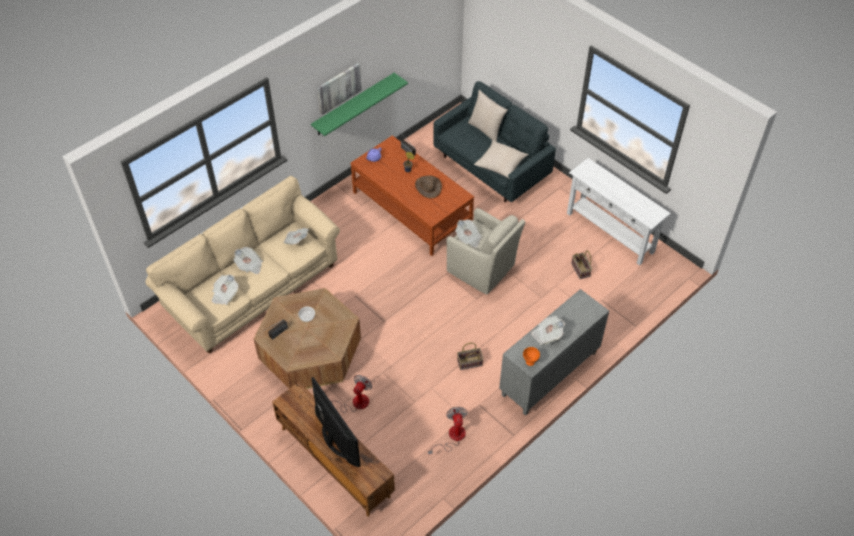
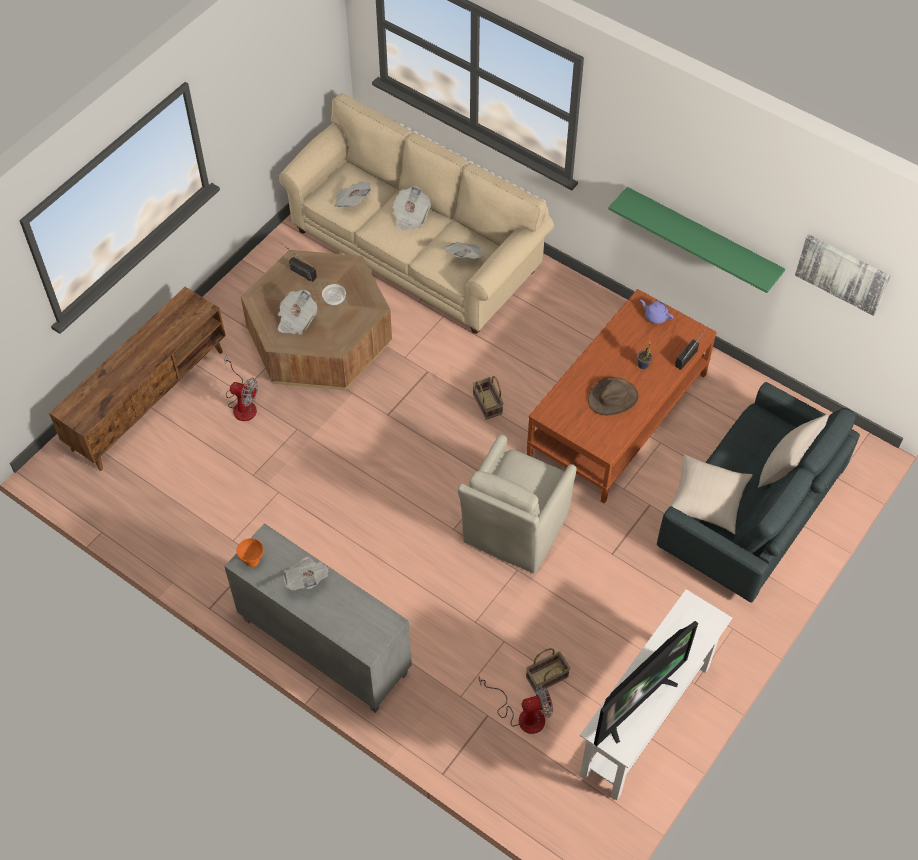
camera: 80 degrees right, 5 degrees up
(335, 441) = (129, 363): television -> television (635, 702)
(339, 88) = (685, 188): picture -> picture (842, 273)
(452, 437) = (198, 530): fan -> fan (523, 715)
(468, 238) = (516, 468): newspaper -> newspaper (296, 320)
(469, 363) = (328, 534): basket -> basket (486, 404)

